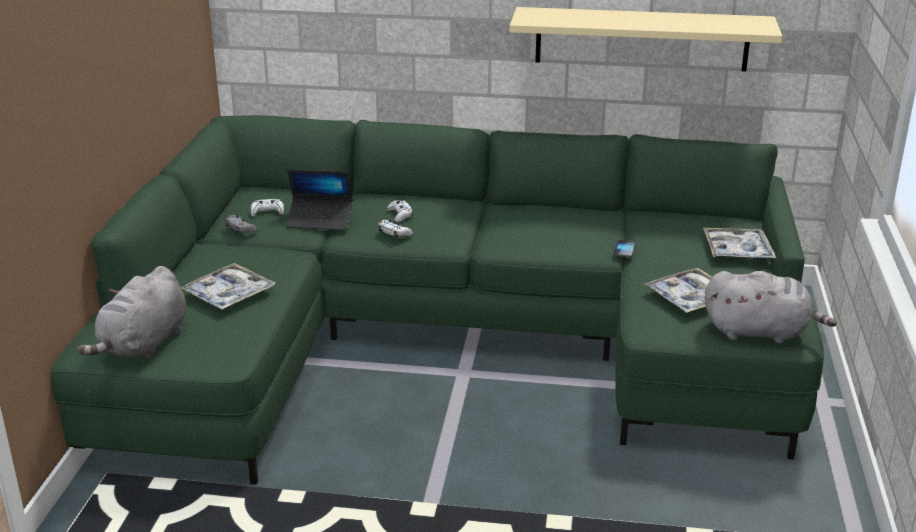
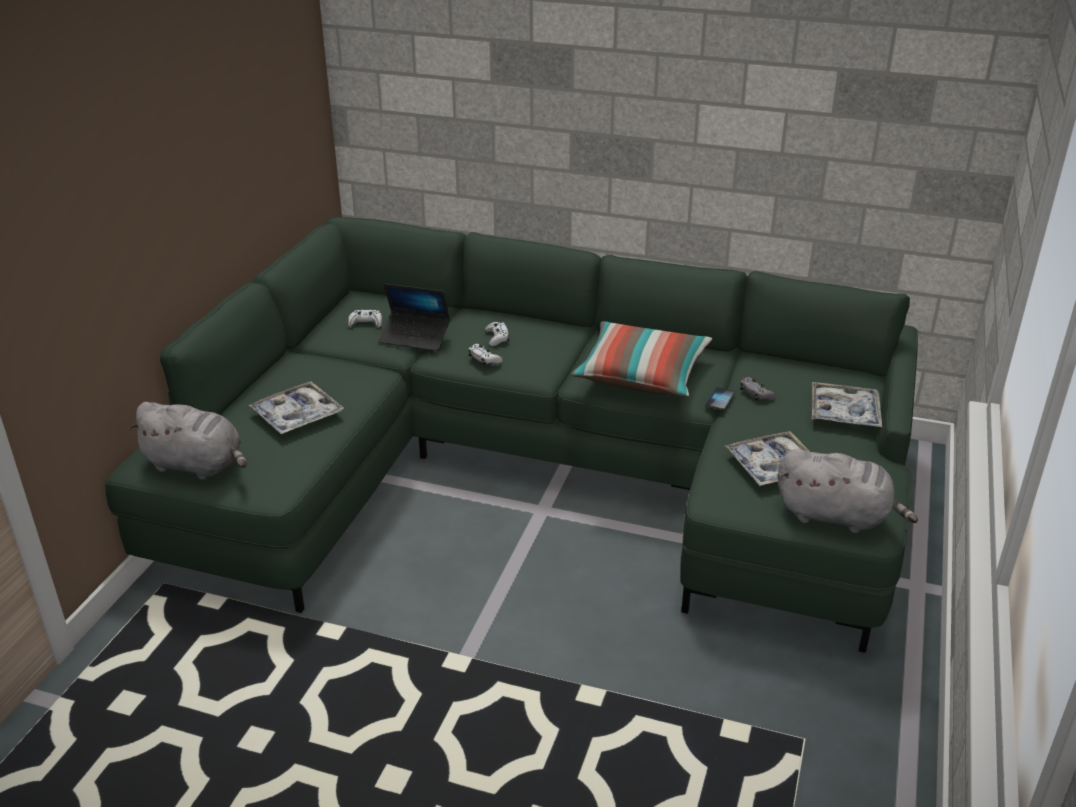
camera: 10 degrees right, 5 degrees up
(143, 345) = (197, 465): grey plush toy -> grey plush toy turned 105 degrees counterclockwise
(240, 228) = (334, 340): grey game controller -> grey game controller (756, 394)
(546, 235) = (642, 376): none -> pillow
(641, 39) = (771, 167): beige shelf -> none

